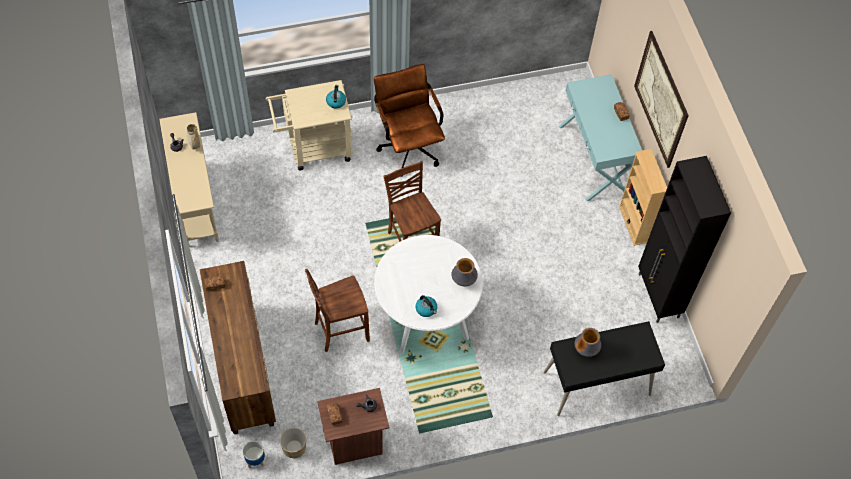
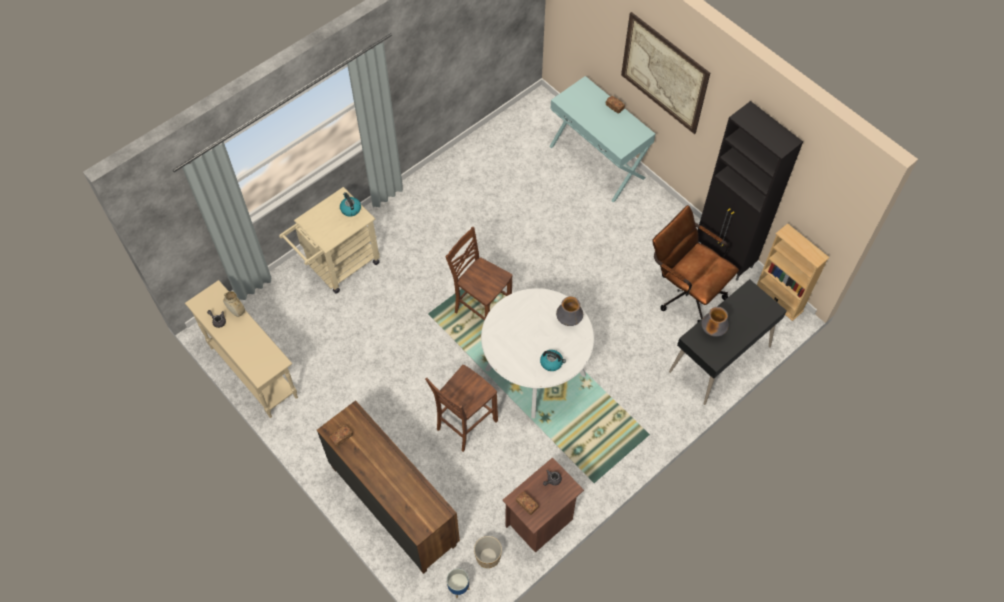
camera: 25 degrees left, 0 degrees up
(408, 145) = (425, 223): brown office chair -> brown office chair (685, 291)
(634, 223) = (665, 203): beige bookcase -> beige bookcase (778, 299)

